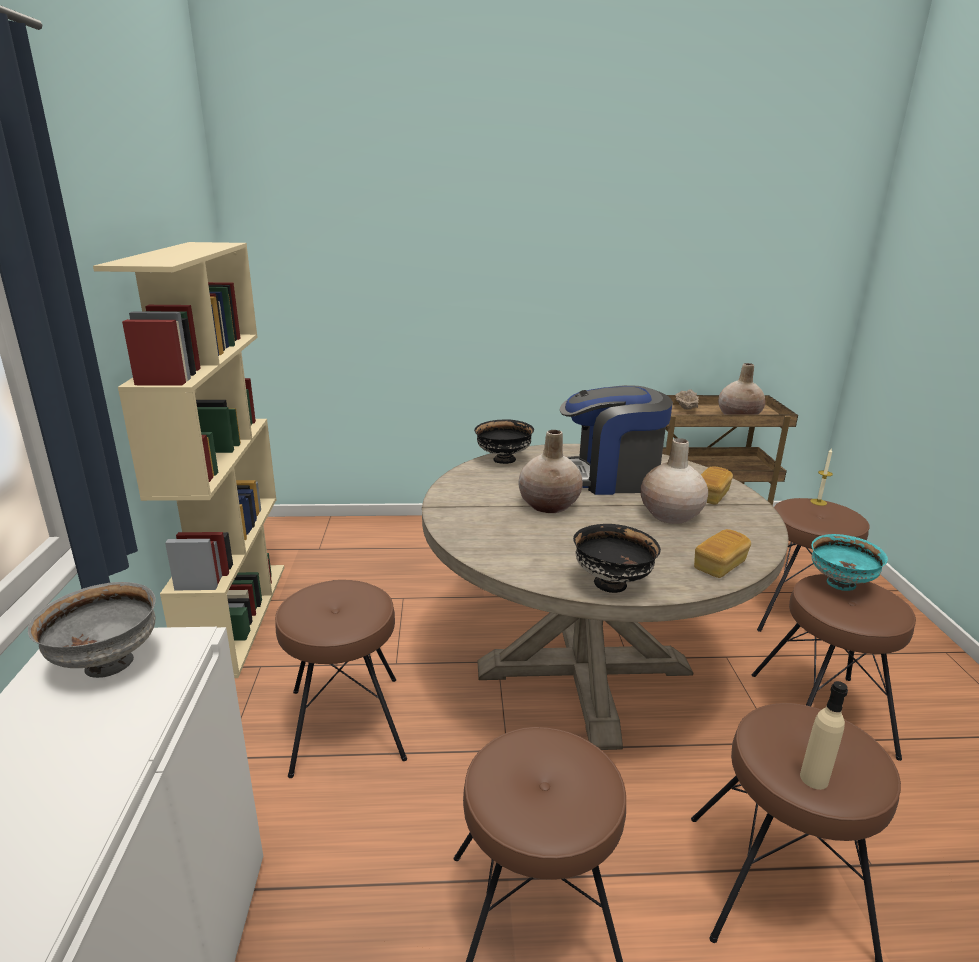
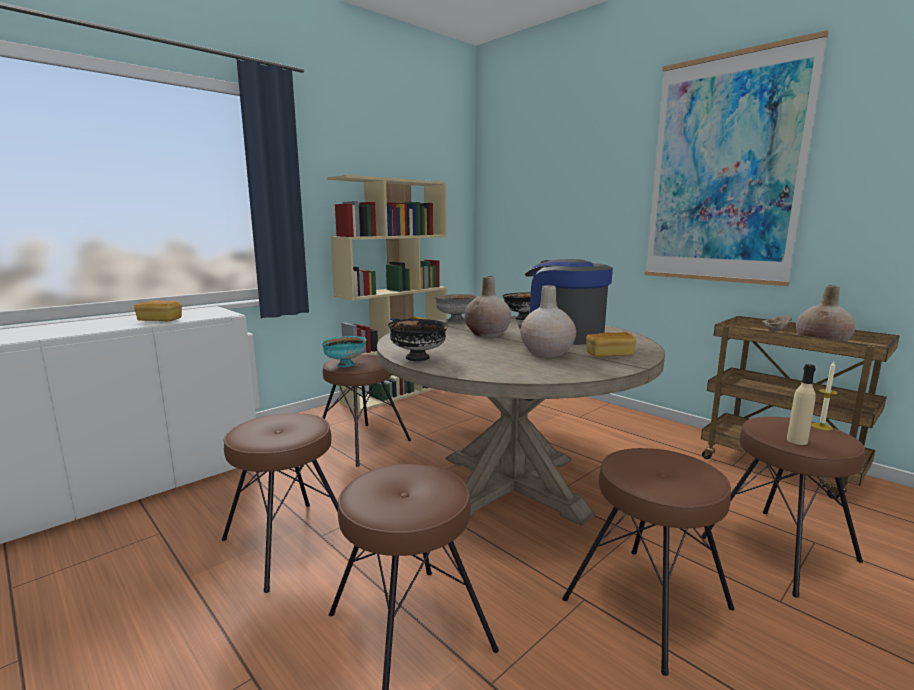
camera: 50 degrees right, 10 degrees down
(106, 664) = (201, 312): grey bowl -> grey bowl (455, 321)
(620, 238) = (724, 171): none -> picture
(719, 565) = (500, 372): bread -> bread (160, 320)
(814, 778) = (369, 493): beige bottle -> beige bottle (797, 441)
(841, 584) = (676, 460): turquoise bowl -> turquoise bowl (345, 365)

